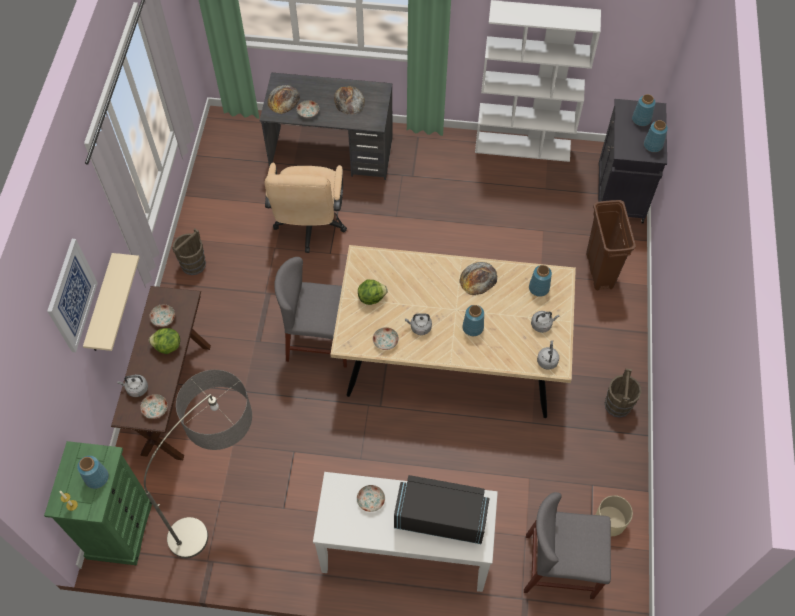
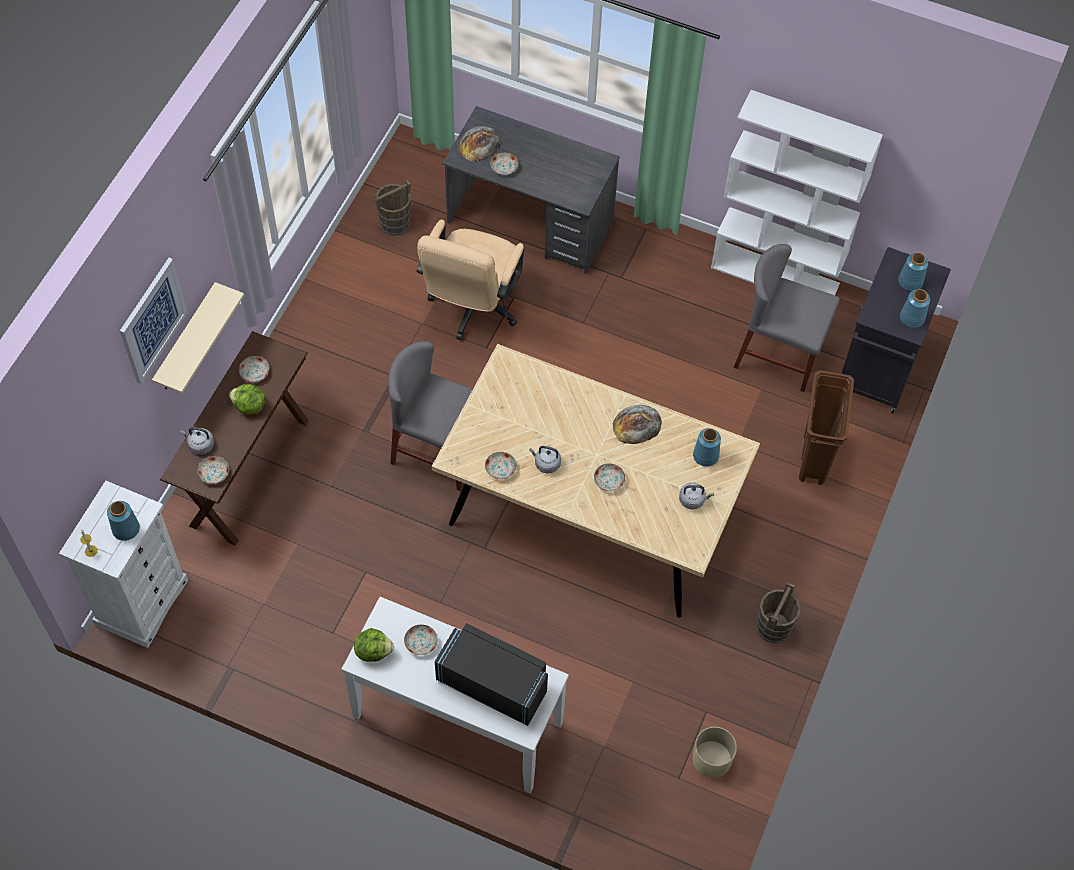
camera: 15 degrees right, 0 degrees up
(120, 528) = (141, 601): green dresser -> white dresser
(193, 264) = (318, 318): brown bucket -> brown bucket (394, 223)
(226, 505) = (268, 611): floor lamp -> none
(349, 100) = (559, 165): bread -> none
(371, 297) = (502, 413): lettuce -> lettuce (373, 651)
(473, 328) = (609, 481): blue vase -> plate
(547, 360) = (683, 543): grey kettle -> none
(559, 566) = (631, 792): grey chair -> grey chair (779, 355)

